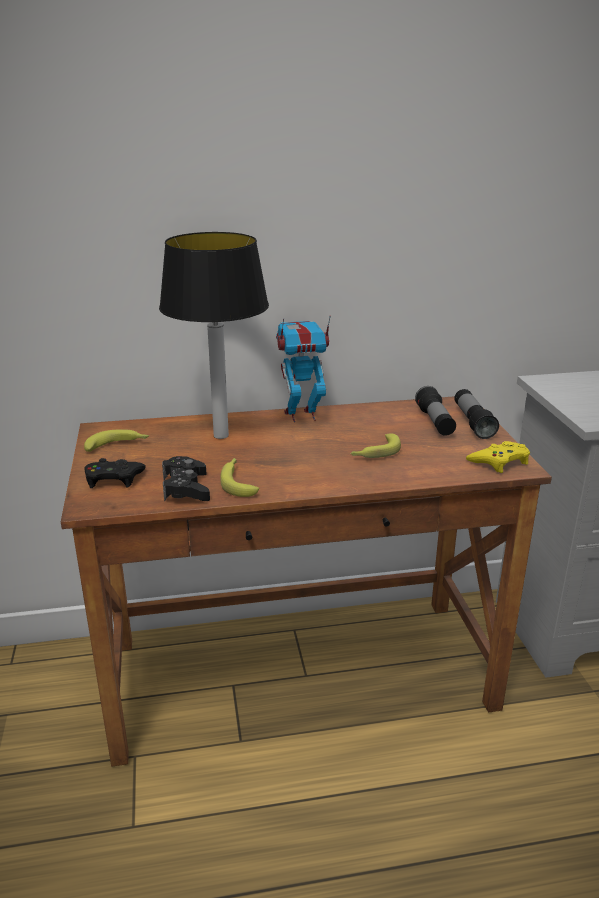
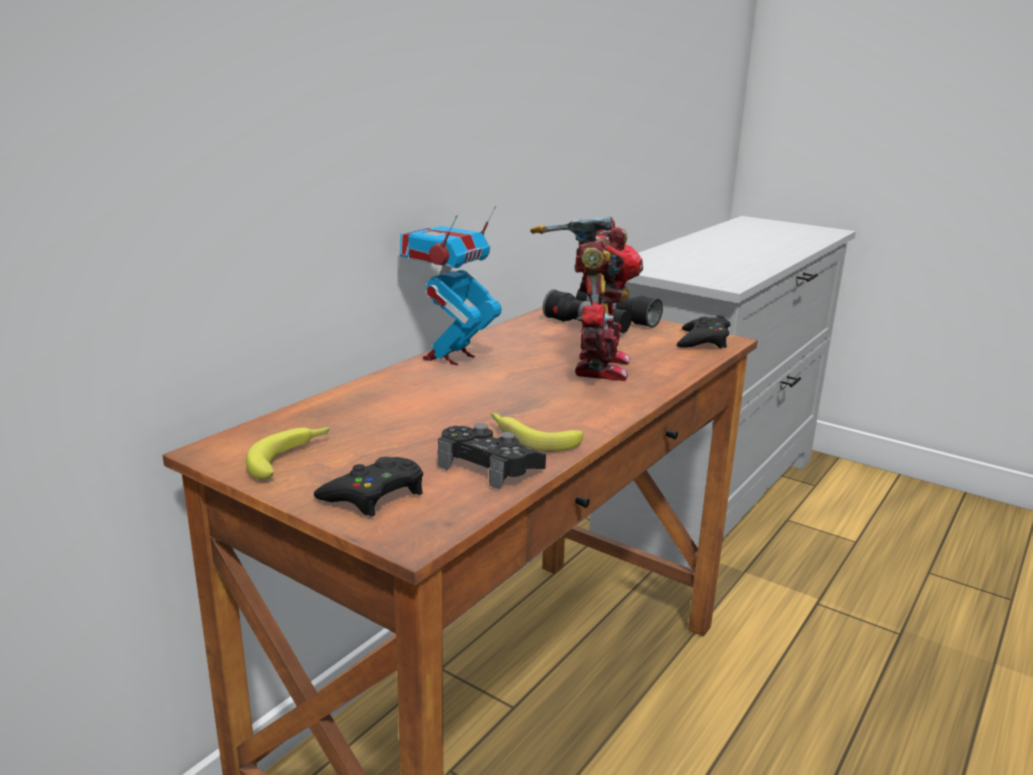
camera: 45 degrees left, 5 degrees down
(221, 435) = (403, 402): table lamp -> none
(375, 452) = (595, 366): banana -> toy robot
(499, 462) = (703, 341): yellow game controller -> black game controller

